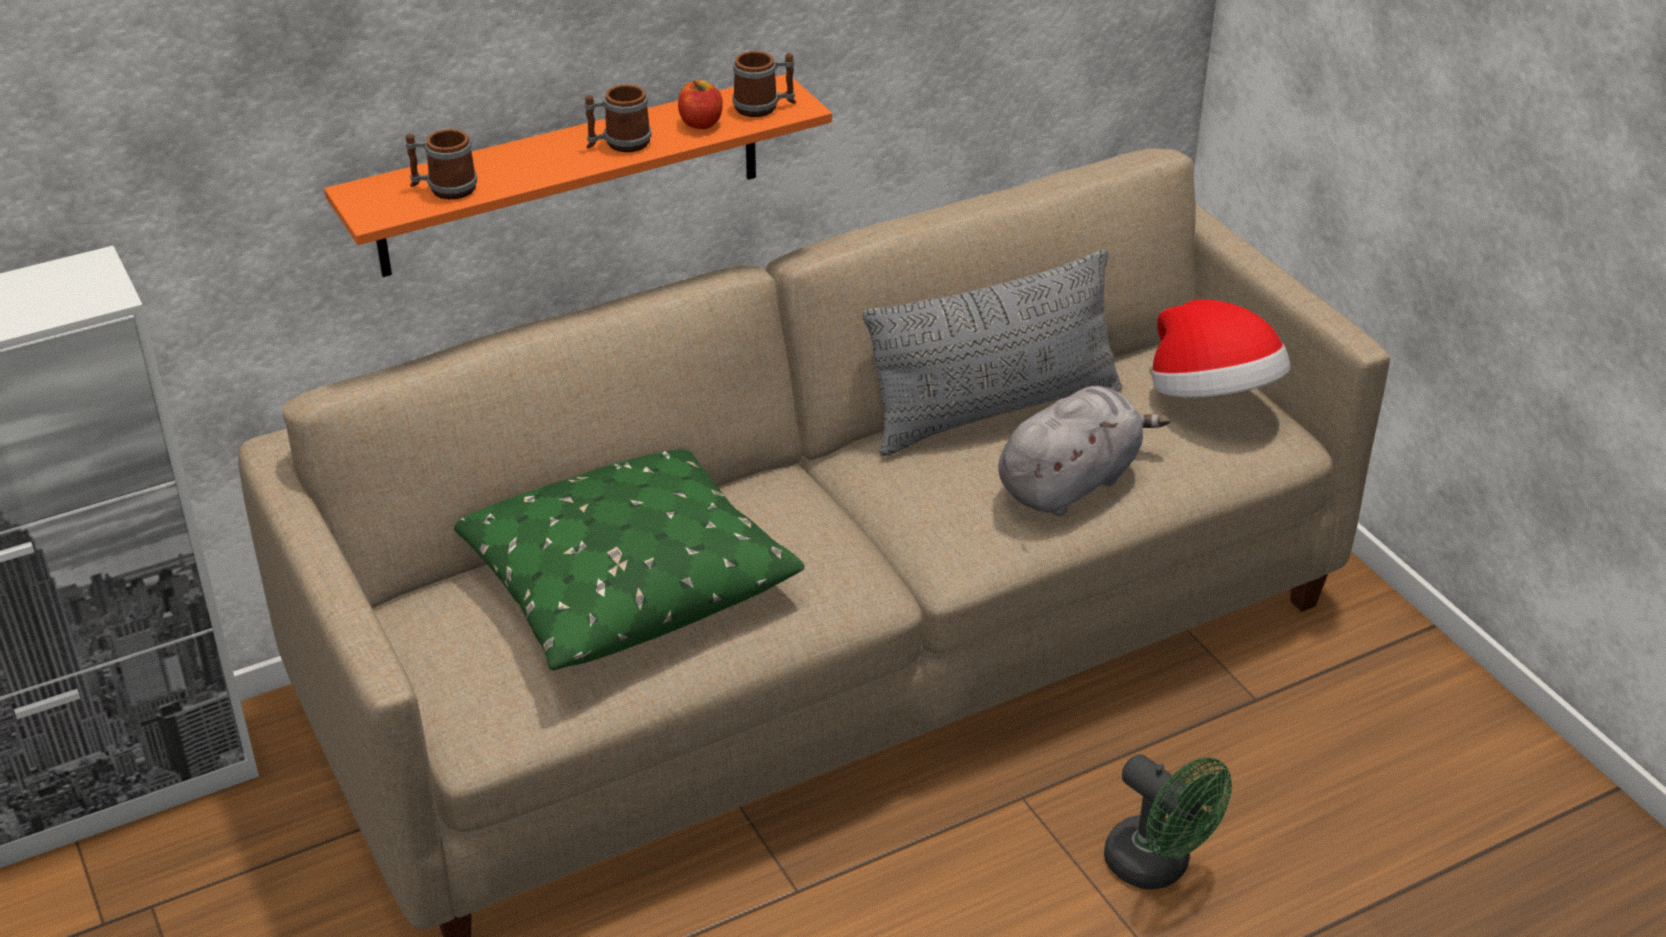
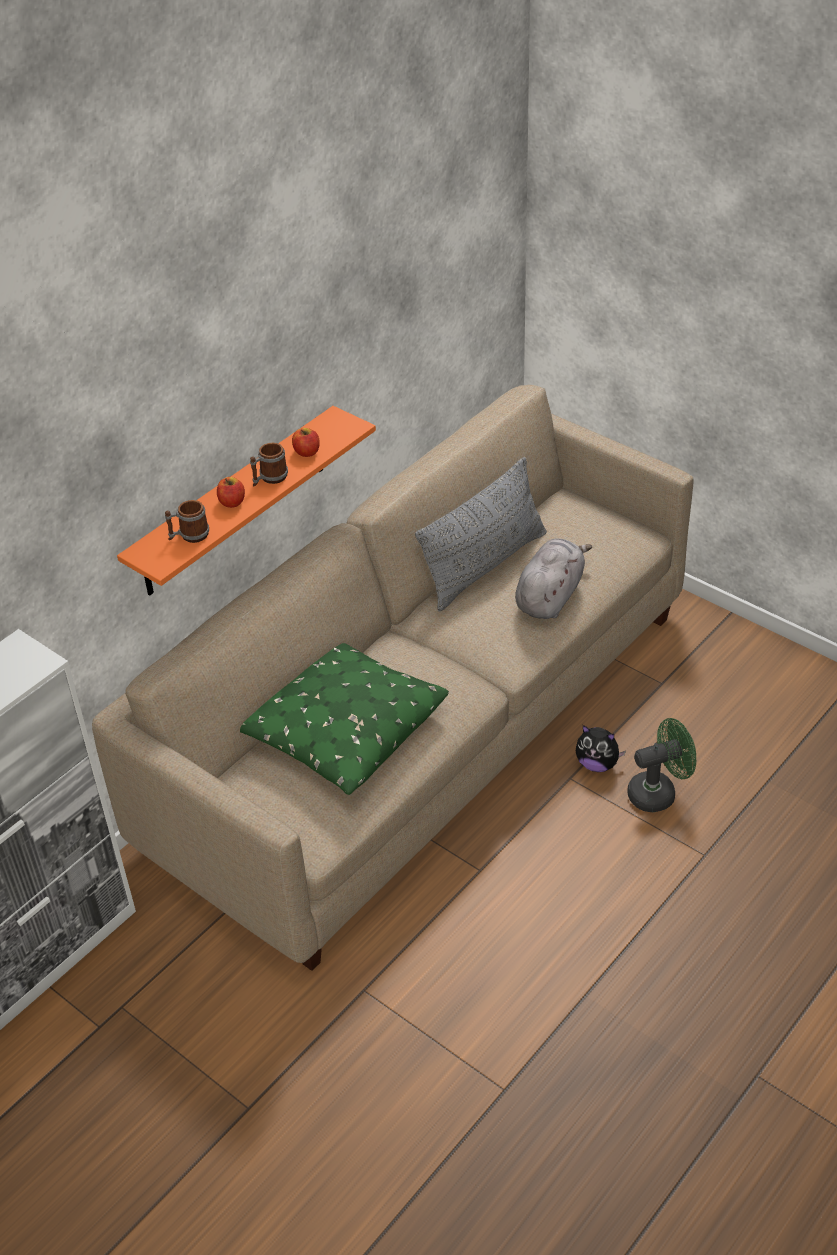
camera: 20 degrees left, 5 degrees up
(540, 161) = (232, 502): none -> apple
(764, 107) = (335, 431): mug -> none
(1079, 790) = (597, 764): none -> plush toy
(1158, 867) = (658, 792): green fan -> green fan turned 45 degrees counterclockwise
(1212, 398) = (597, 523): hat -> none

